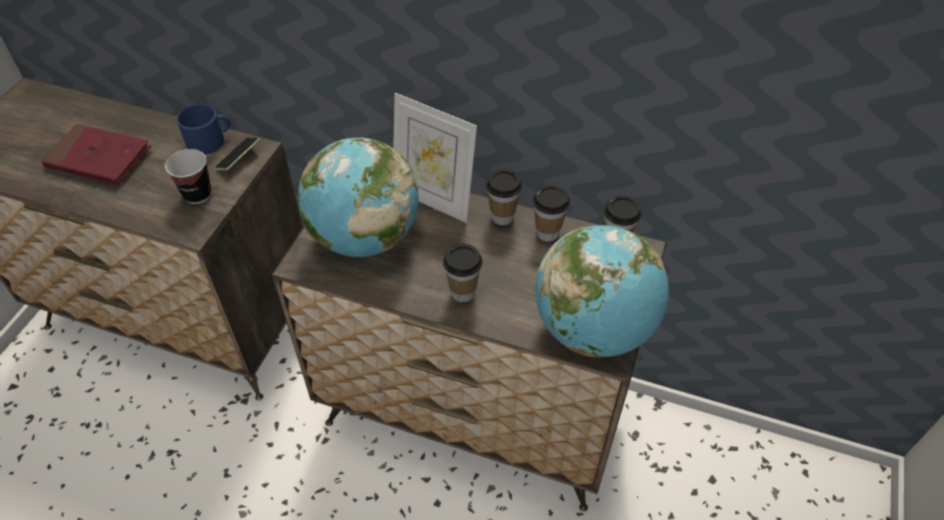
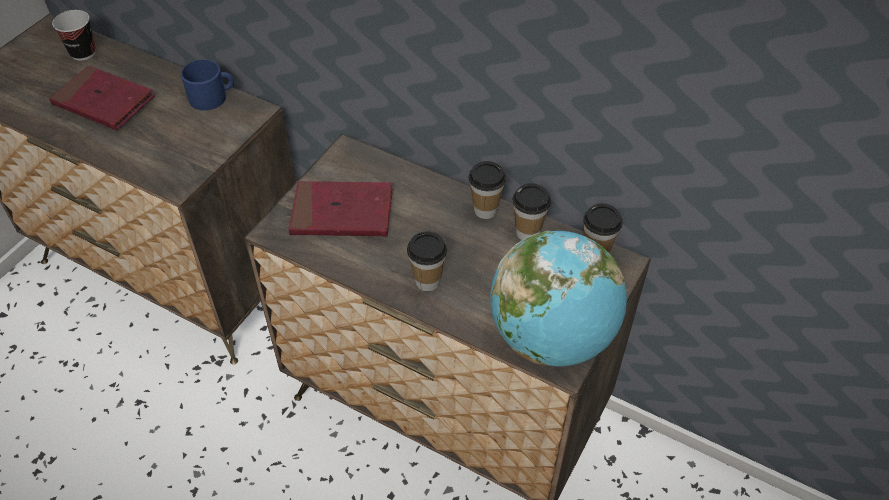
camera: 10 degrees right, 0 degrees up
(197, 194) = (189, 149): cup -> cup (83, 53)
(239, 159) = (236, 118): phone -> none
(364, 237) = (342, 213): globe -> red book
(434, 200) = (419, 184): picture frame -> none

